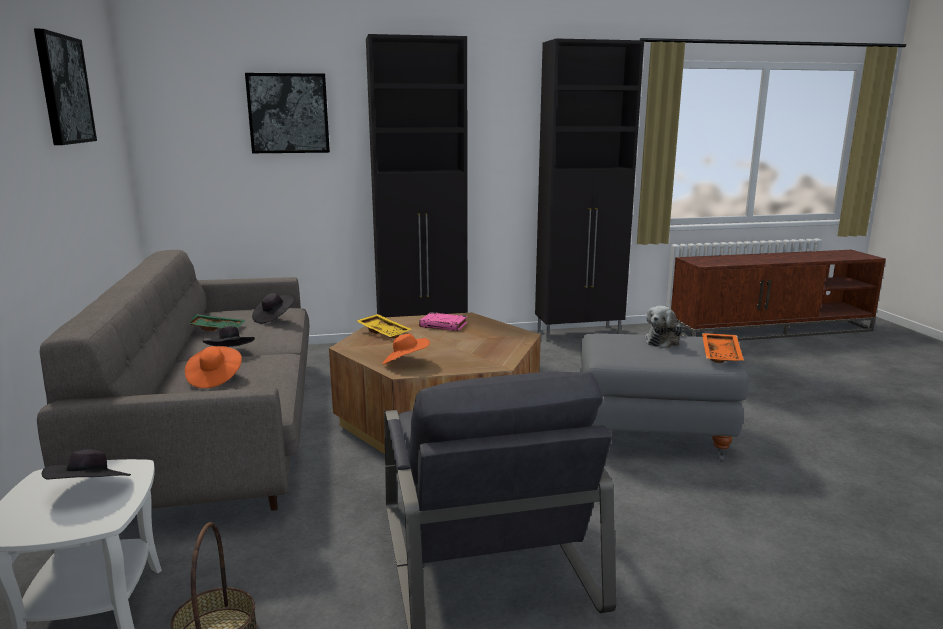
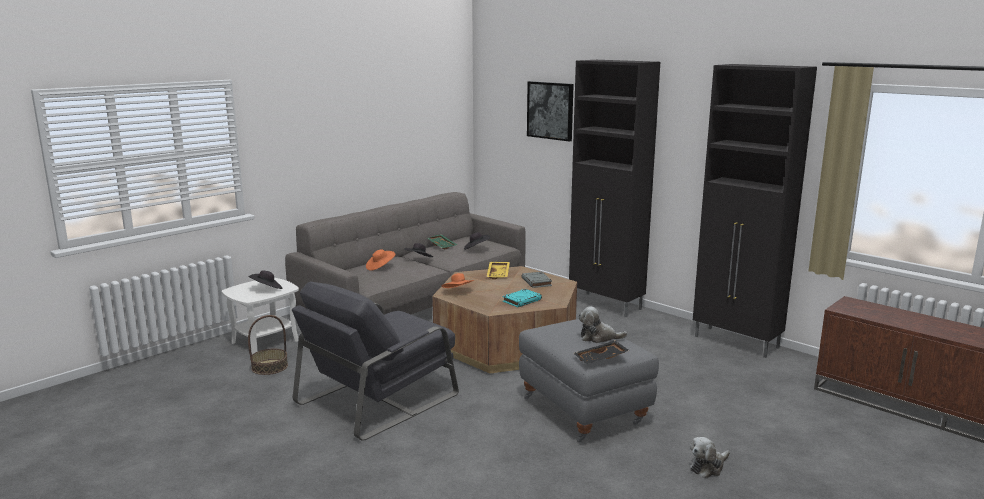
camera: 55 degrees right, 0 degrees up
(64, 89) = (393, 98): picture -> none
(444, 325) = (537, 282): pink book -> grey book
(490, 344) = (522, 300): none -> turquoise book
(722, 354) = (601, 359): orange tray -> black tray
(805, 423) = (708, 467): none -> plush toy

